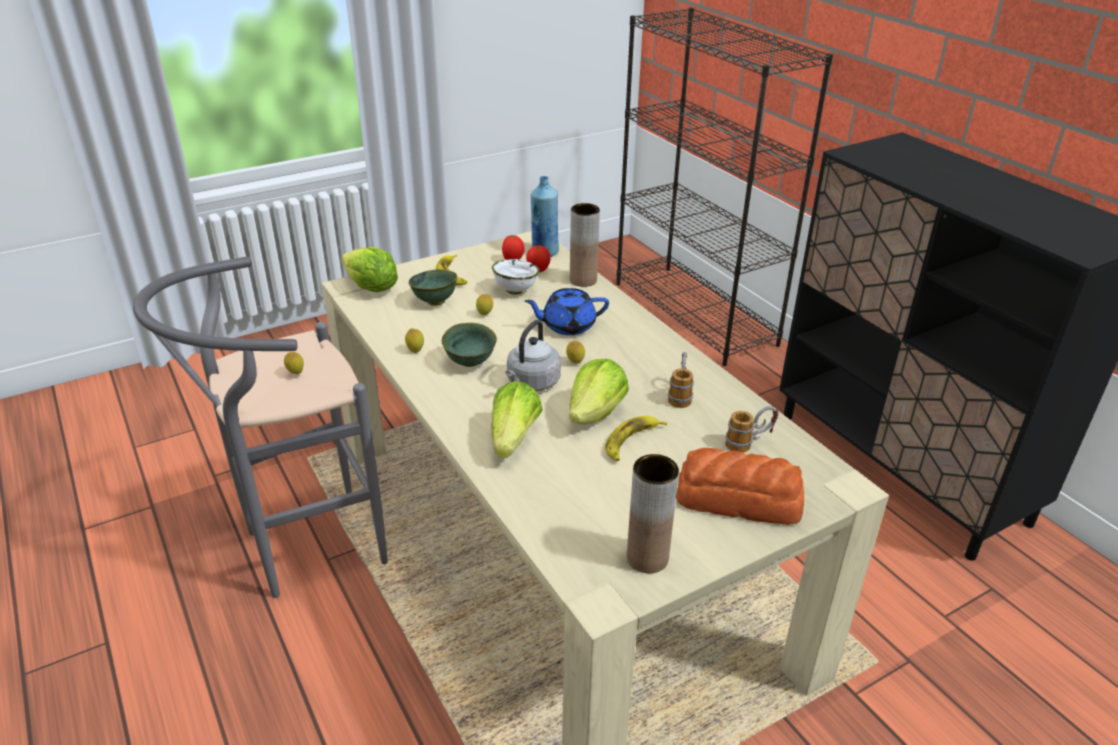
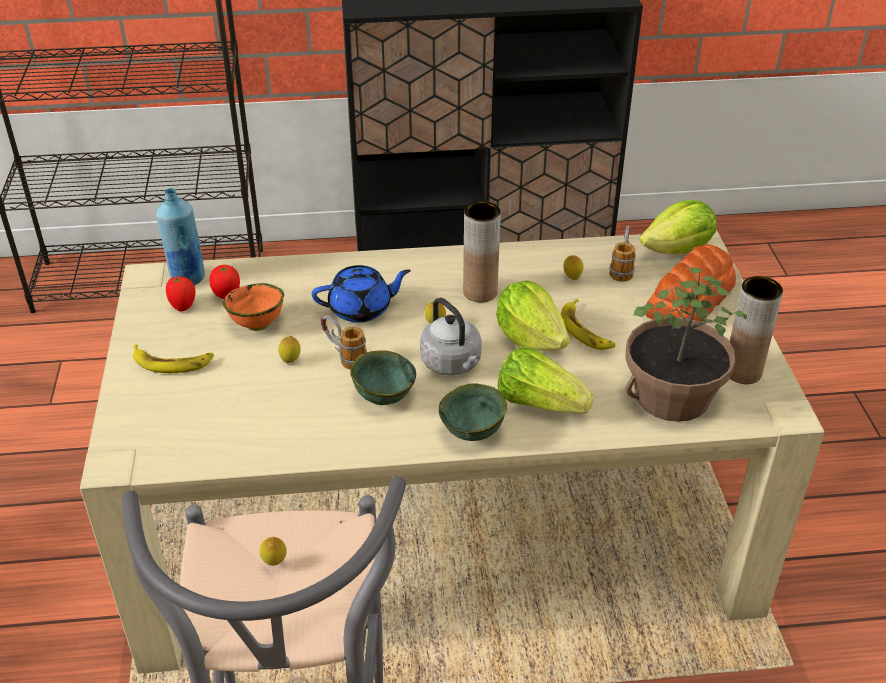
camera: 65 degrees left, 5 degrees up
(371, 288) = (143, 441): lettuce -> lettuce (678, 250)
(415, 351) = (326, 435): lemon -> lemon (572, 278)
(434, 302) = (227, 394): green bowl -> green bowl (473, 434)
(514, 291) = (256, 325): white bowl -> orange bowl
(567, 325) = (361, 309): blue teapot -> blue teapot turned 120 degrees counterclockwise
(576, 514) = (671, 395): none -> potted plant
(583, 280) = (277, 271): brown vase -> brown vase (480, 292)
(680, 394) = (530, 279): mug -> mug (344, 357)

